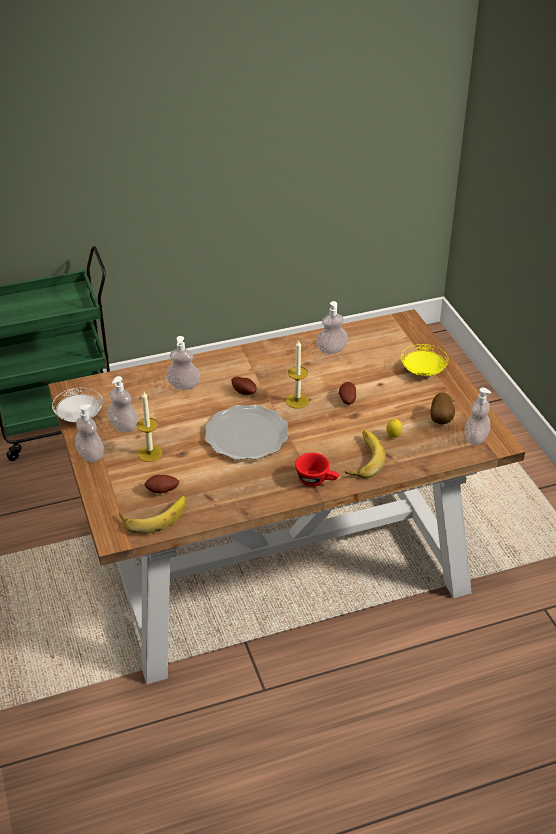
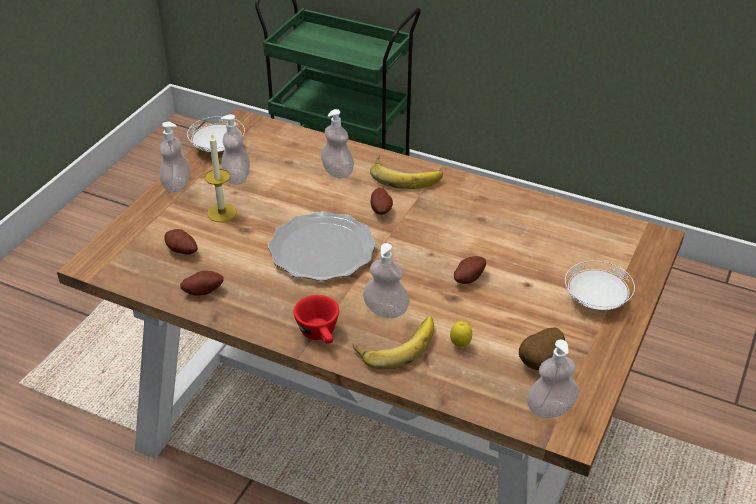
camera: 45 degrees right, 0 degrees up
(154, 515) = (144, 267): banana -> banana (405, 175)
(213, 503) = (203, 291): none -> potato
(297, 401) = (417, 248): candle -> none
(331, 349) = (526, 220): soap dispenser -> soap dispenser (386, 310)
(423, 371) = (596, 300): yellow plate -> white plate

